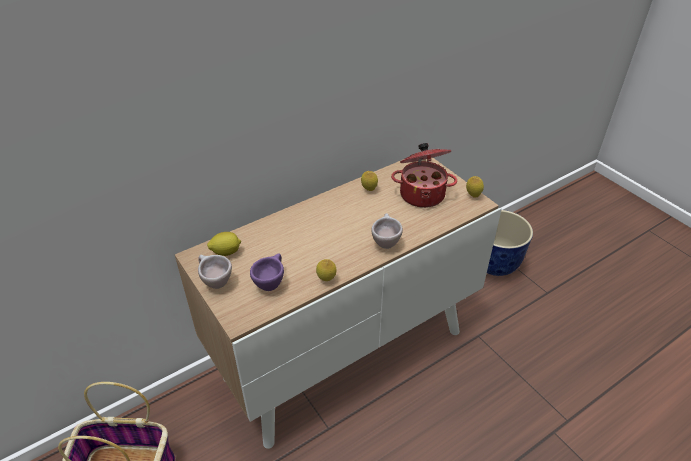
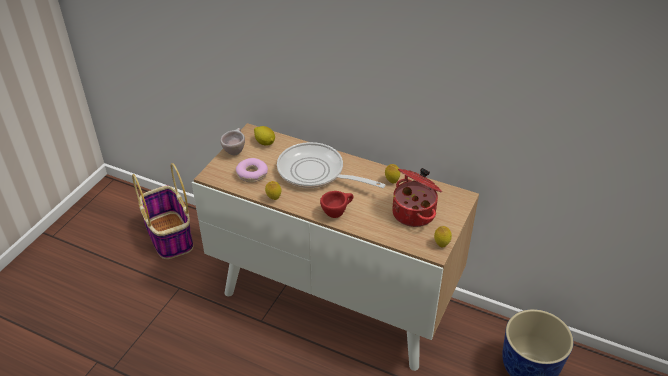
camera: 60 degrees right, 0 degrees up
(271, 283) = (252, 174): purple cup -> donut
(313, 233) = (316, 173): none -> frying pan
(385, 241) = (337, 212): beige cup -> red cup

